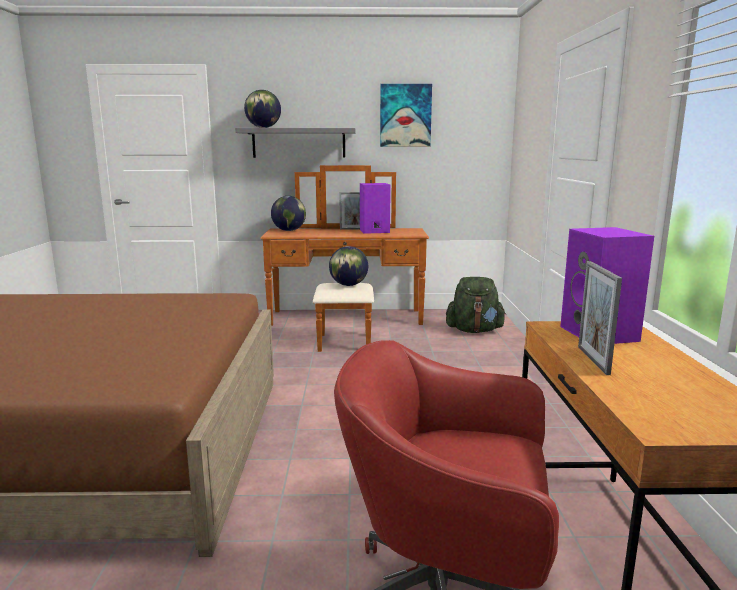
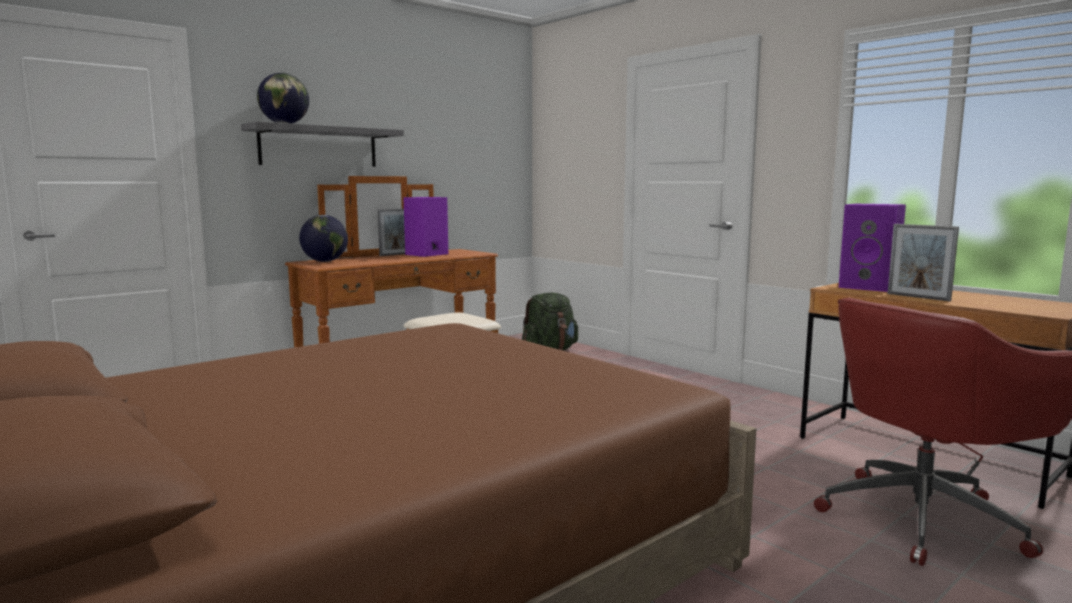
camera: 40 degrees left, 5 degrees down
(348, 285) = (453, 315): globe -> none
(405, 115) = (437, 119): picture -> none

